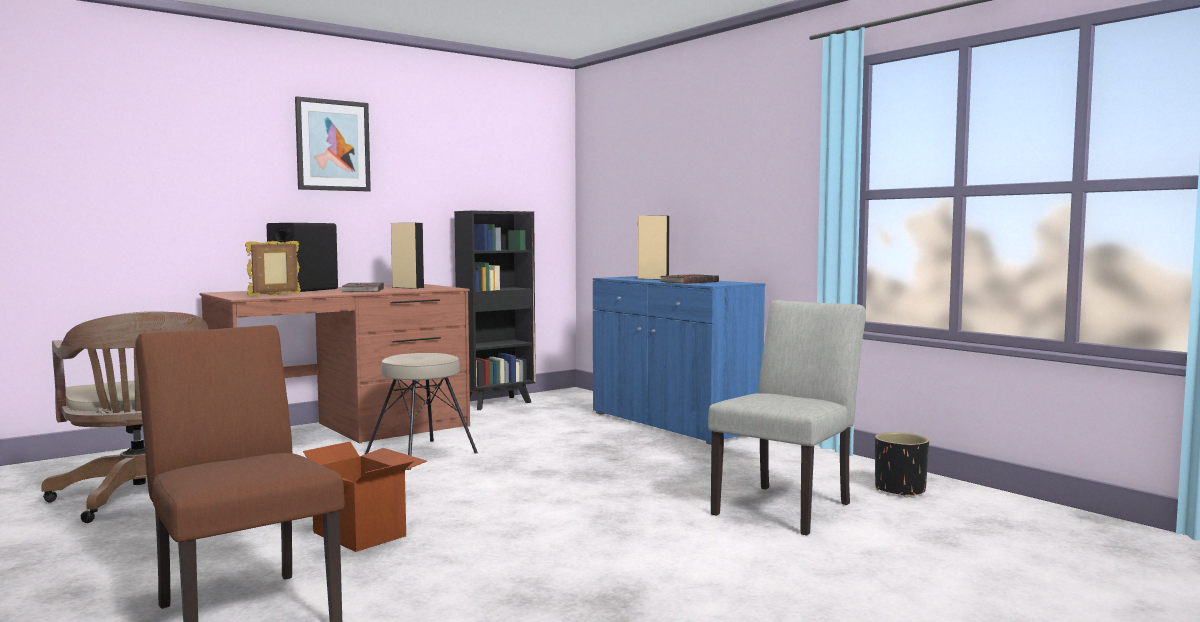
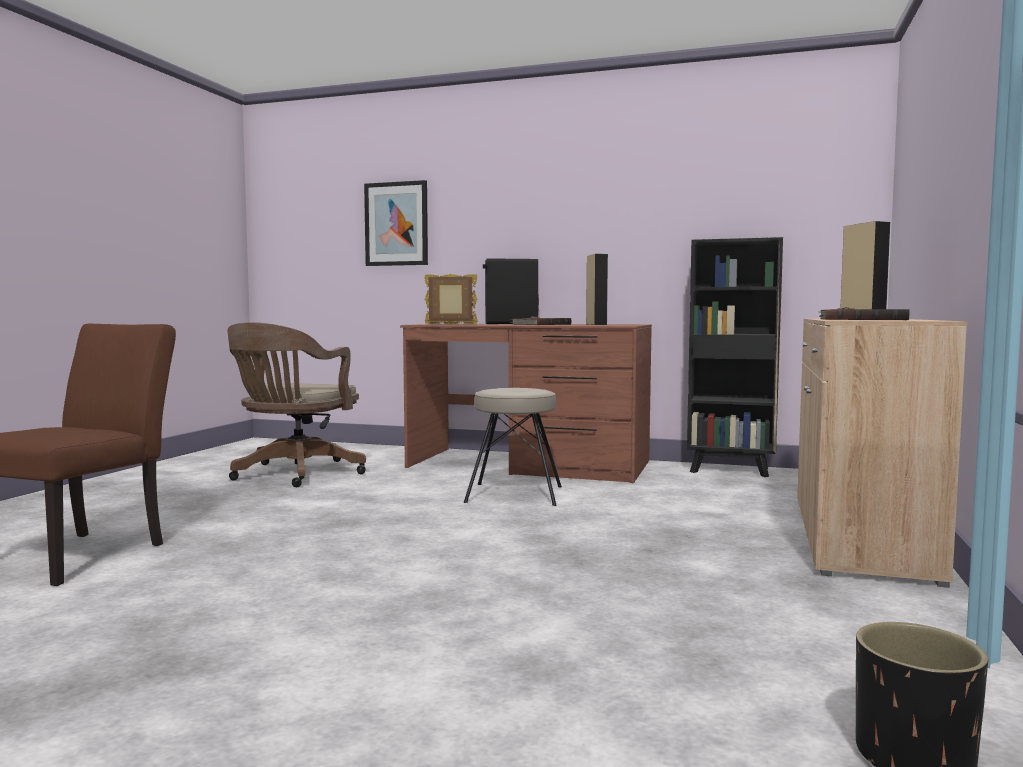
camera: 55 degrees right, 0 degrees up
(333, 145) = (565, 183): picture -> picture (396, 224)
(360, 534) = (277, 535): cardboard box -> none
(672, 423) = (859, 537): blue cabinet -> beige cabinet
(788, 506) = (639, 682): grey chair -> none

